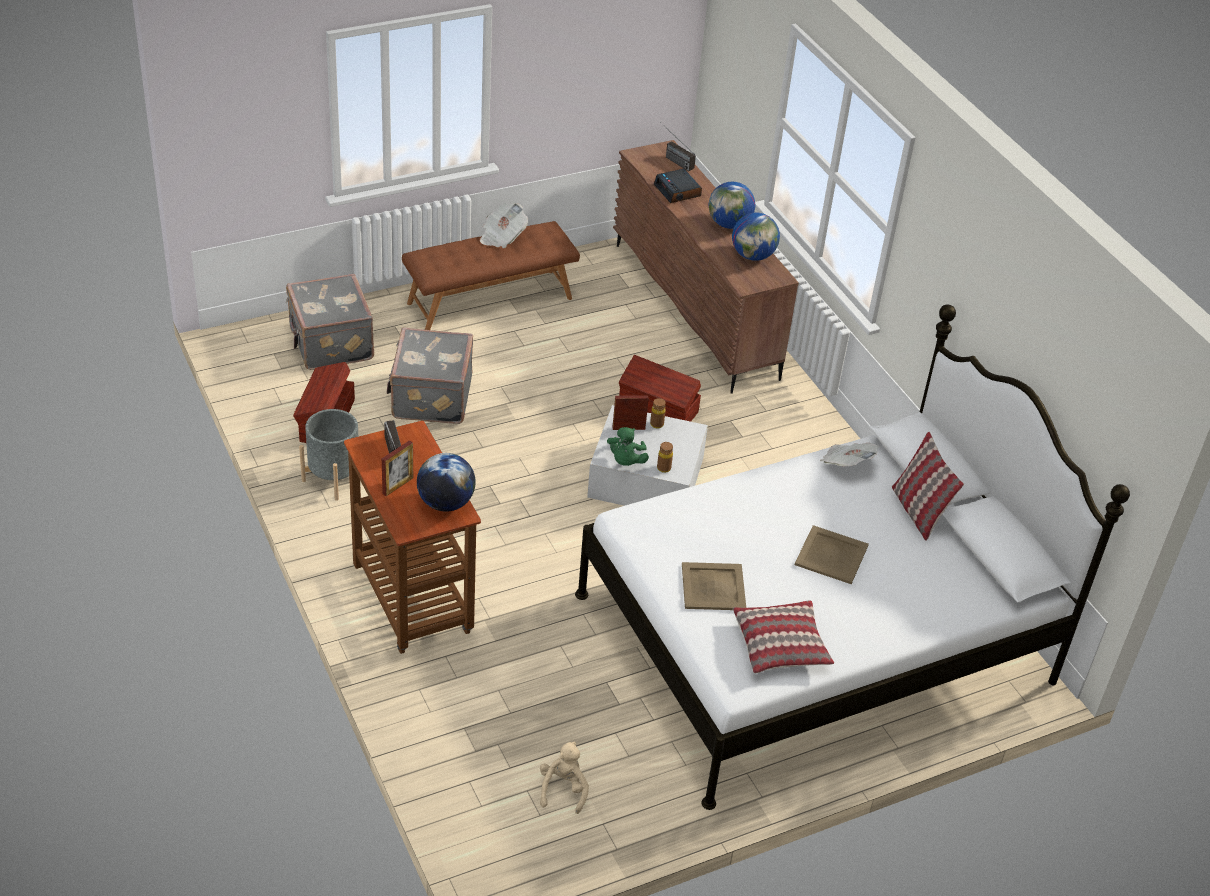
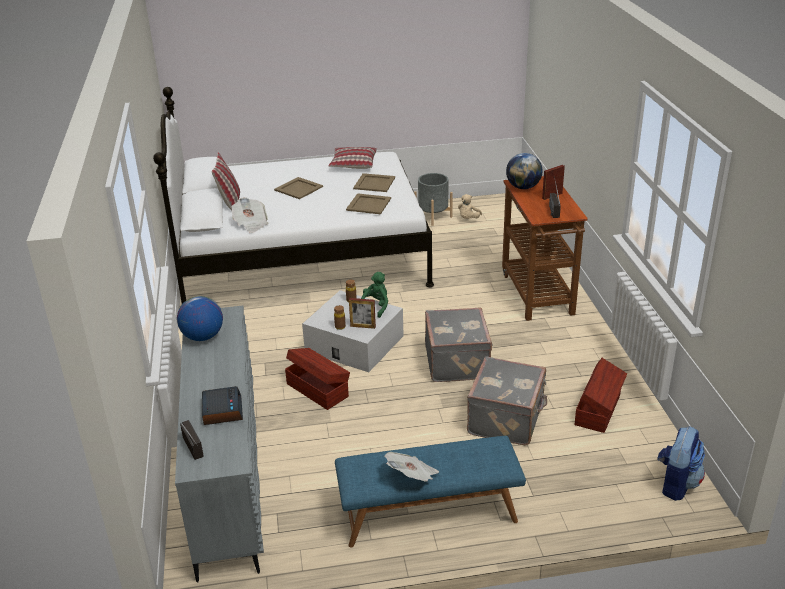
camera: 160 degrees left, 10 degrees down
(252, 350) = (676, 484): none -> backpack
(329, 343) = (599, 482): grey suitcase -> grey suitcase (458, 362)
(334, 478) = (590, 366): grey planter -> grey planter (433, 216)
(489, 300) = (429, 515): brown bench -> blue bench
(693, 311) = (229, 476): brown dresser -> grey dresser
(693, 522) = (369, 204): none -> beige tray
(729, 224) = (199, 368): globe -> none

